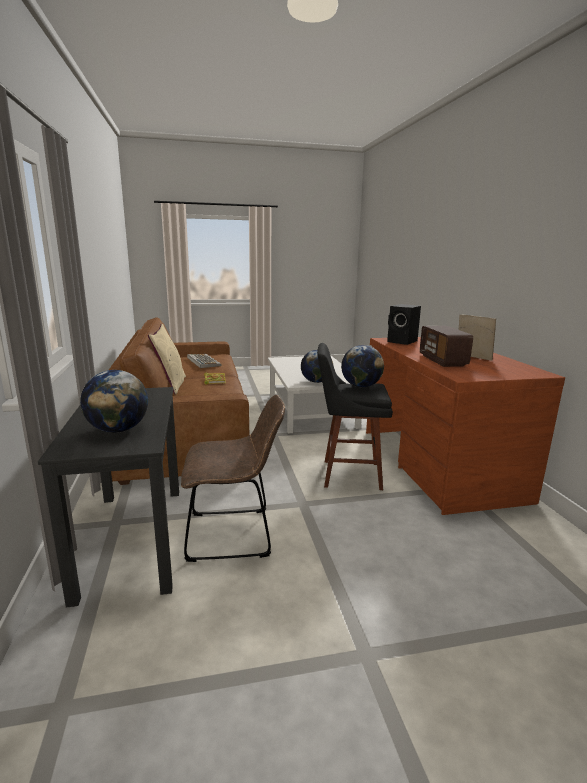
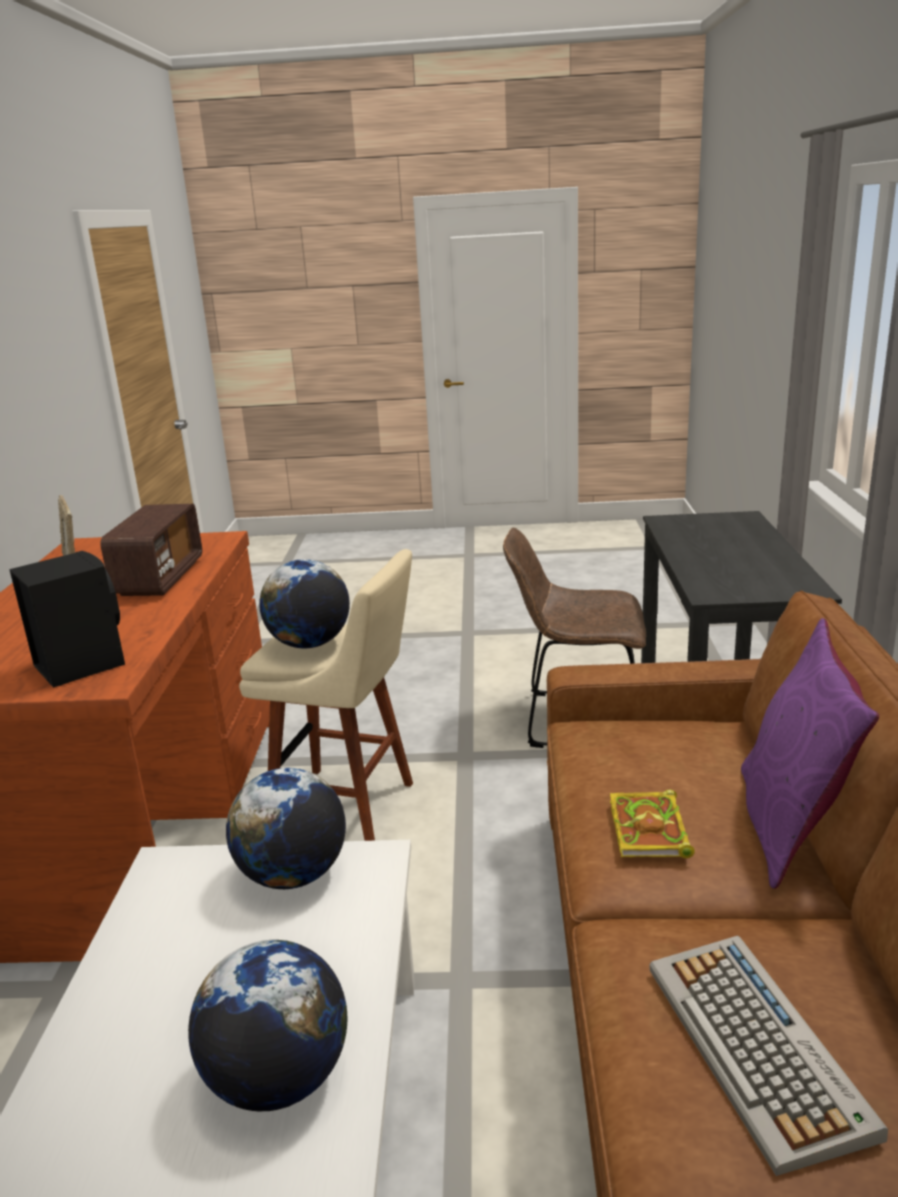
camera: 165 degrees left, 5 degrees up
(118, 430) = (710, 534): globe -> globe (278, 1078)
(170, 385) = (791, 825): beige pillow -> purple pillow
(347, 474) = (349, 808): black stool -> beige stool

